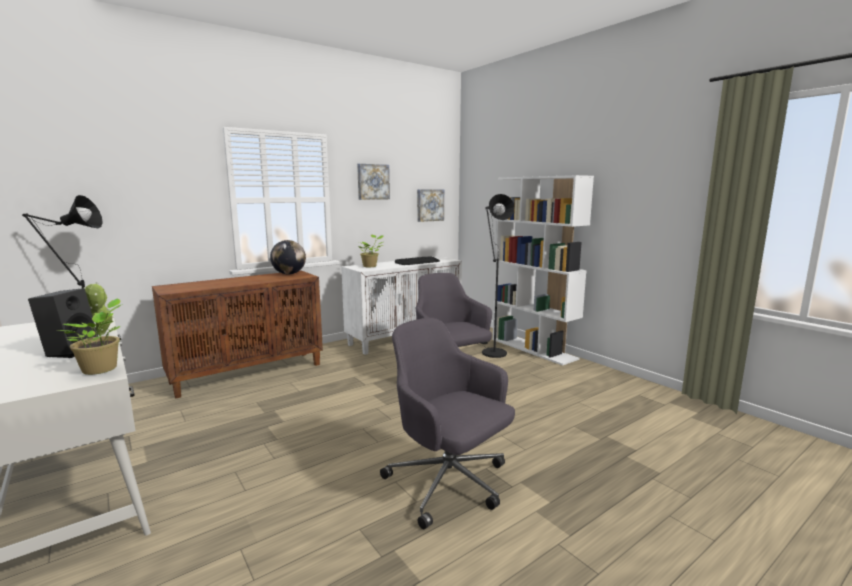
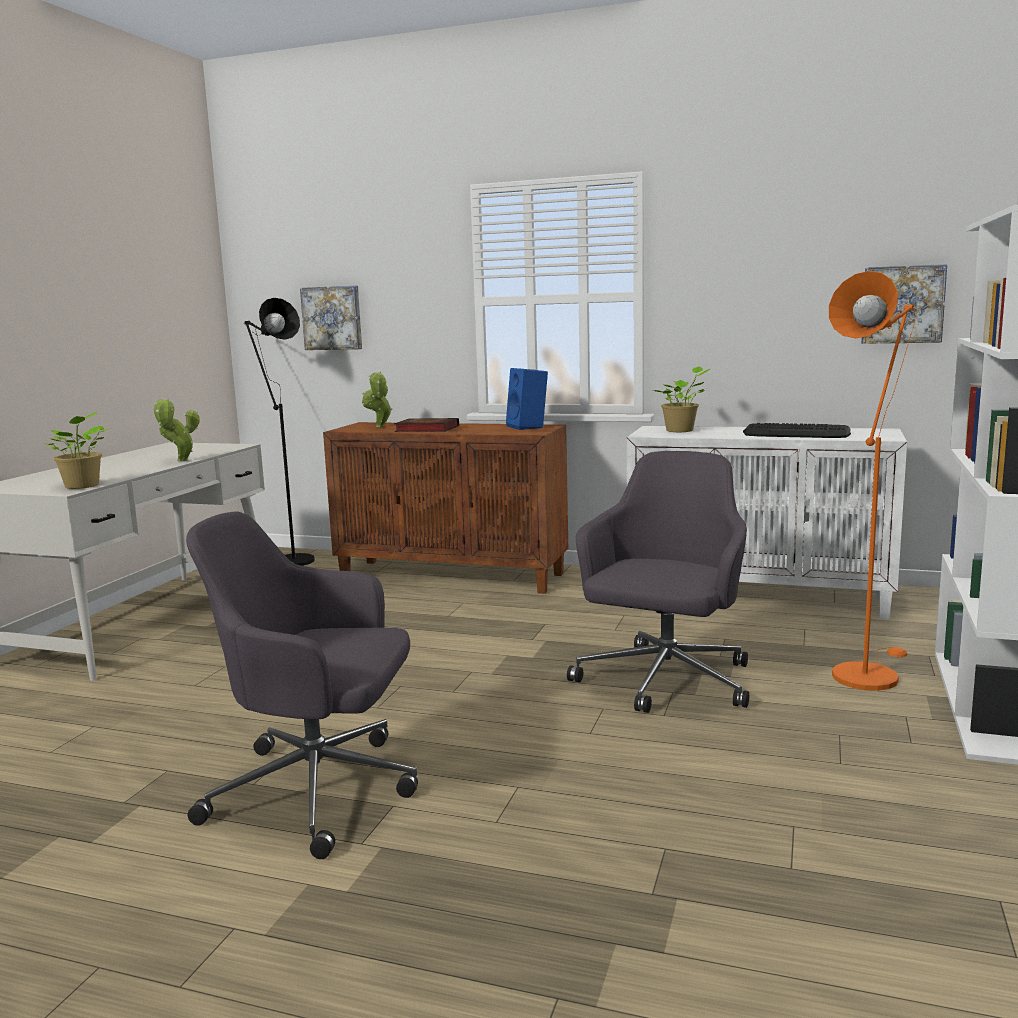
camera: 55 degrees right, 0 degrees up
(71, 351) = (124, 469): black speaker -> none
(189, 286) = (380, 427): none -> potted plant
(231, 283) = (425, 429): none -> book
(289, 274) = (528, 427): globe -> blue speaker
(372, 182) = (744, 257): picture -> picture (332, 318)
(449, 483) = (319, 791): grey office chair -> grey office chair turned 90 degrees counterclockwise
(491, 351) = (867, 673): black floor lamp -> orange floor lamp

